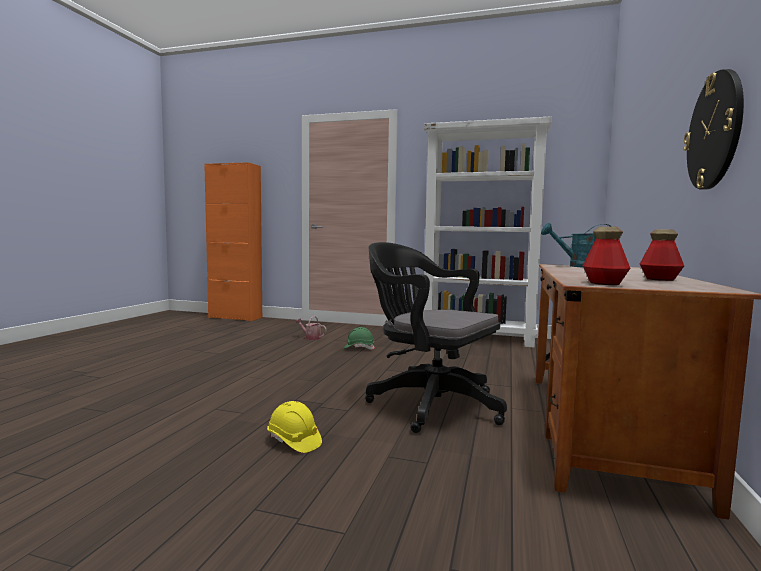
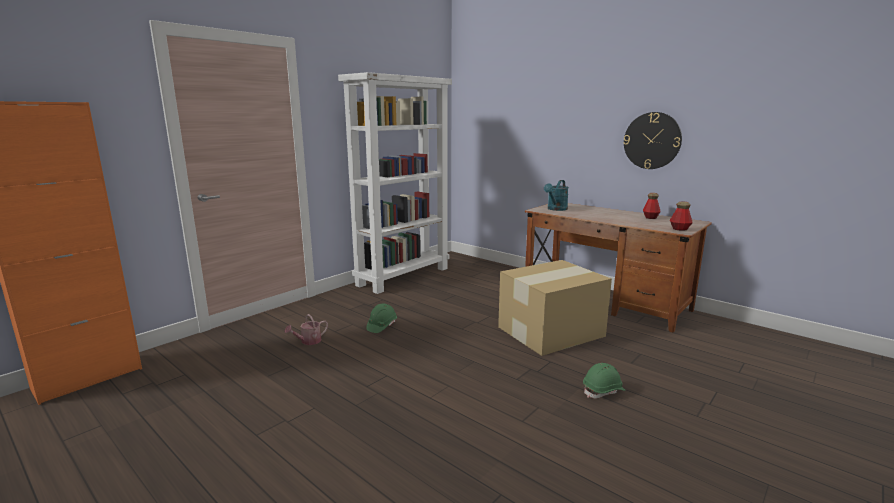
camera: 65 degrees left, 10 degrees up
(294, 441) = (603, 391): yellow hard hat -> green hard hat
(429, 404) = (549, 331): black office chair -> cardboard box

